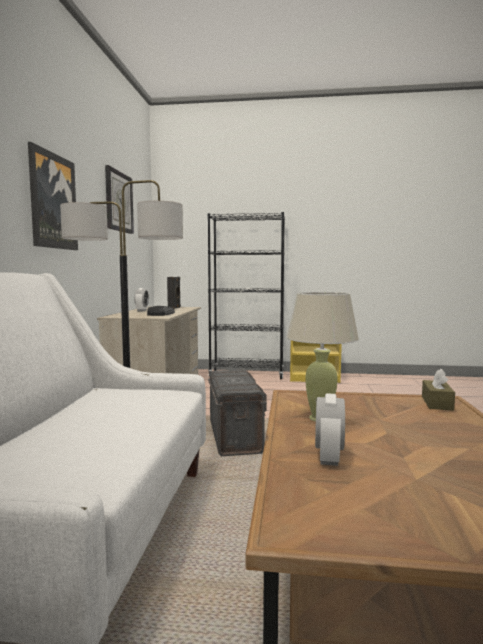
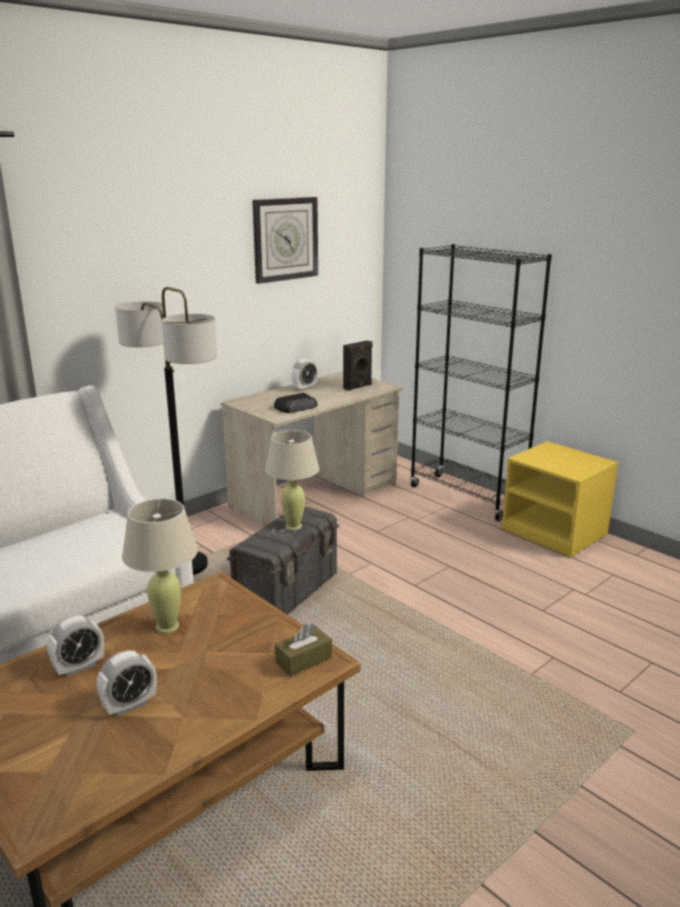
camera: 40 degrees right, 15 degrees up
(52, 201) = (143, 283): picture -> none
(235, 377) = (293, 526): none -> beige table lamp
(426, 458) = (130, 705): none -> alarm clock

